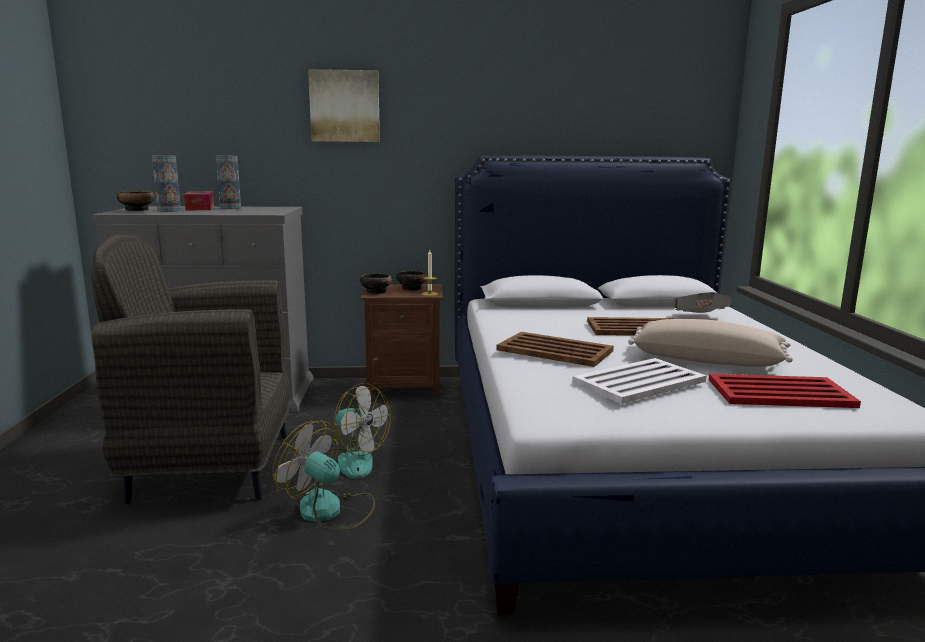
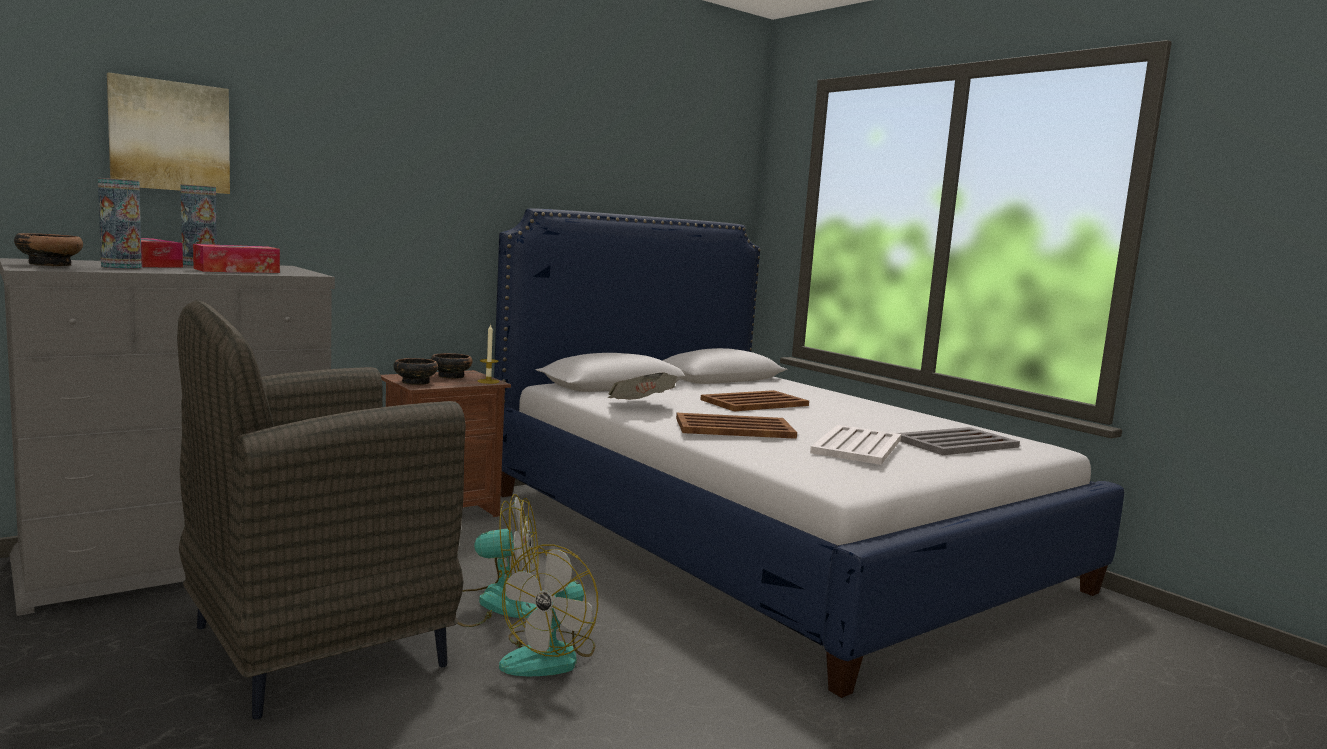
camera: 35 degrees left, 5 degrees down
(234, 211) = (237, 270): none -> tissue box
(330, 511) = (550, 656): fan -> fan turned 60 degrees counterclockwise
(345, 106) = (357, 129): picture -> picture (170, 136)
(700, 319) = (785, 390): newspaper -> newspaper (640, 406)
(707, 360) = (860, 424): beige pillow -> none
(781, 393) = (957, 443): red tray -> grey tray

